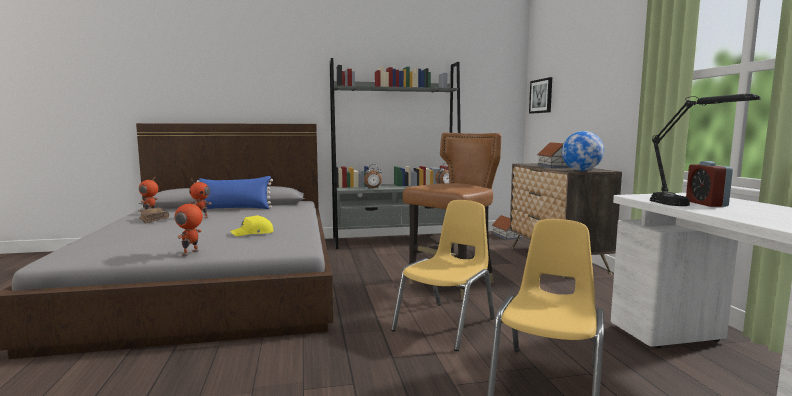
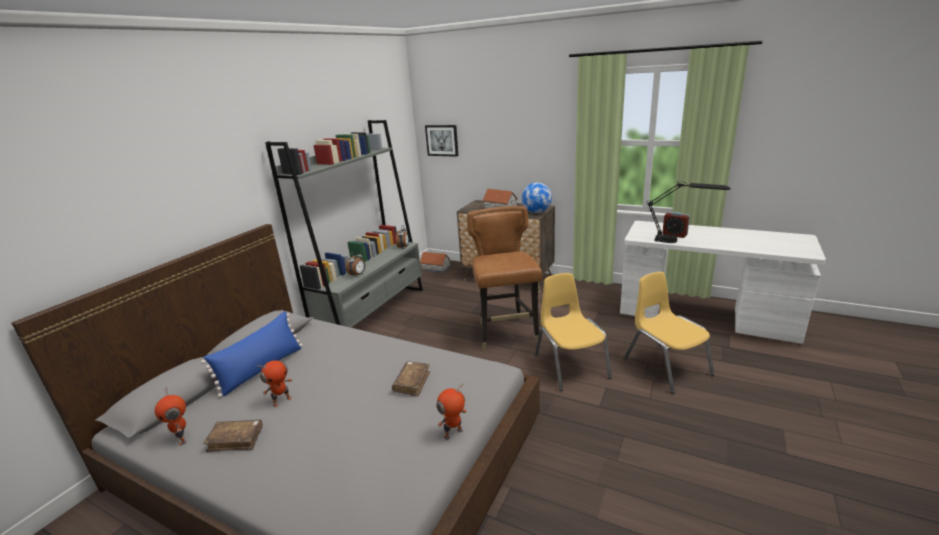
camera: 50 degrees left, 15 degrees up
(191, 253) = (454, 434): toy robot -> toy robot turned 90 degrees clockwise
(253, 233) = (412, 383): yellow cap -> brown book

